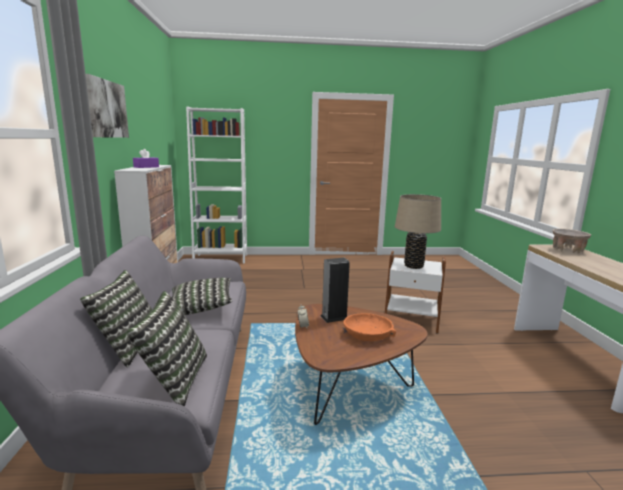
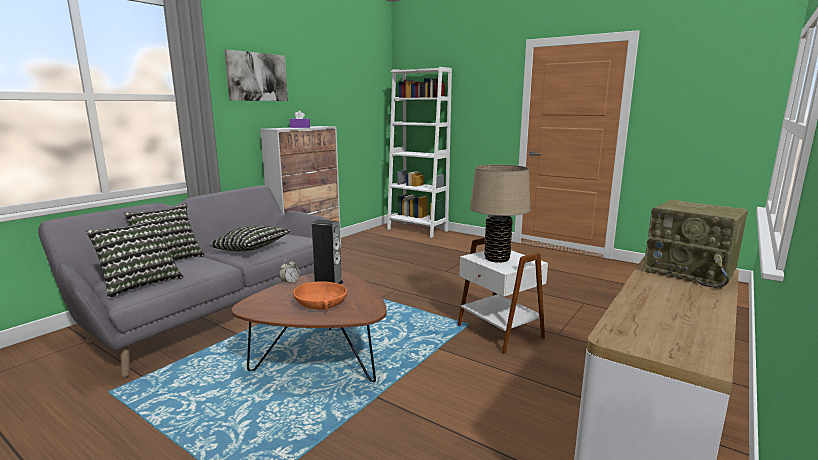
camera: 40 degrees right, 0 degrees up
(567, 250) = (691, 273): beige bowl -> radio

